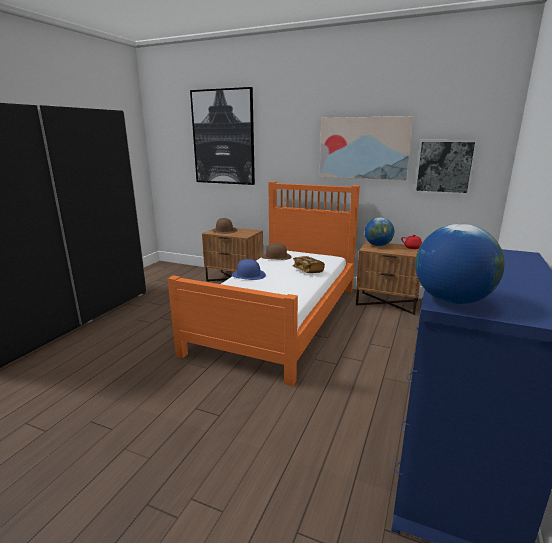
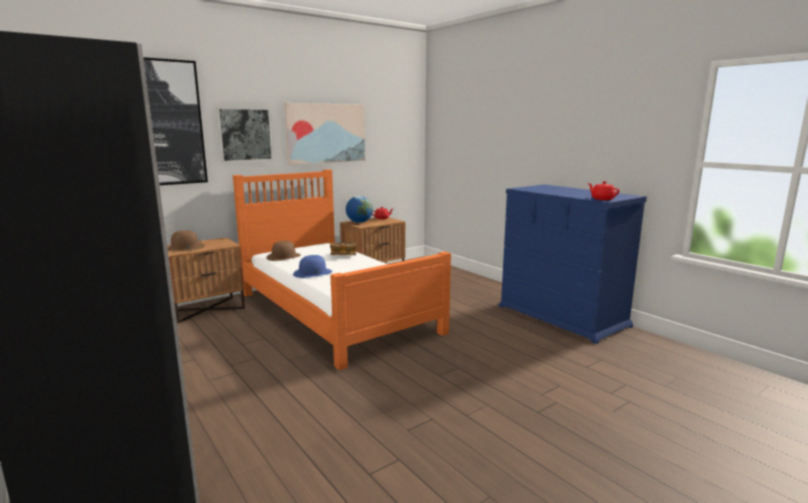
camera: 60 degrees left, 5 degrees down
(444, 167) = (387, 147): picture -> picture (245, 134)
(451, 300) = (602, 199): globe -> red teapot

